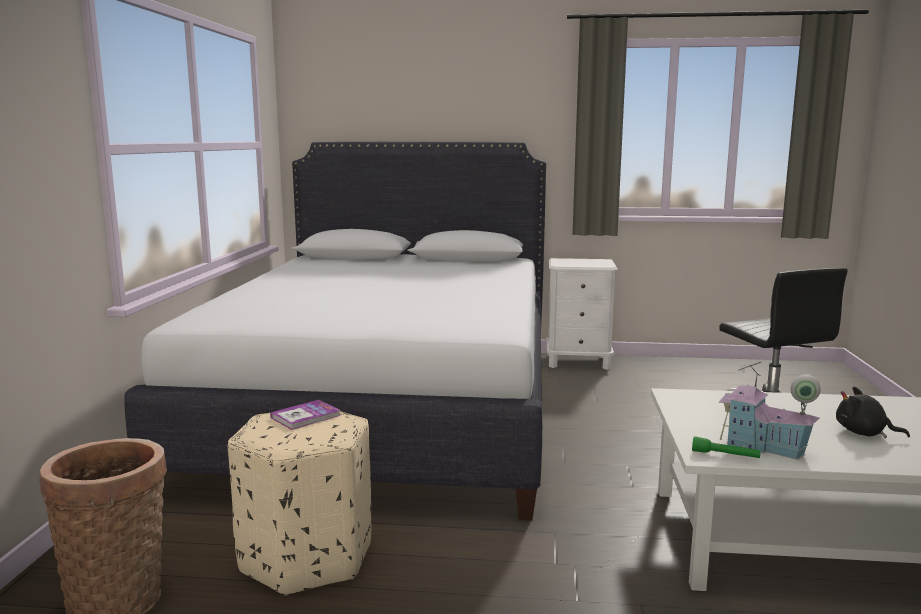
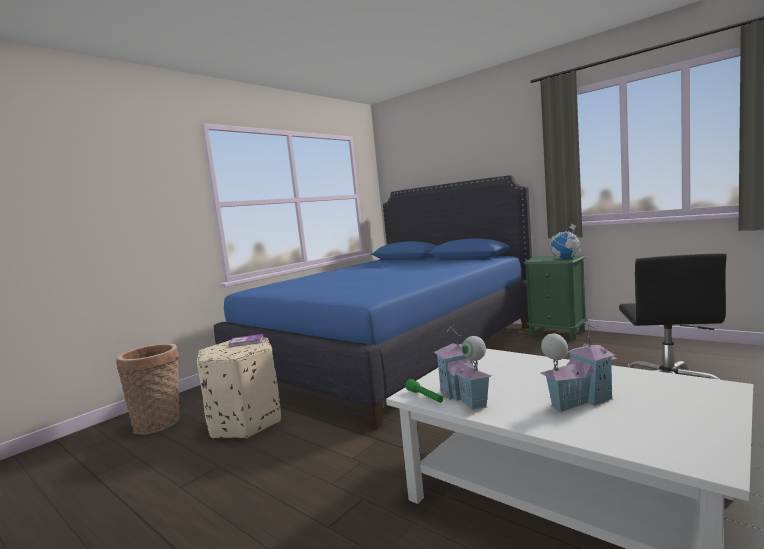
camera: 35 degrees right, 5 degrees down
(387, 409) = (391, 351): white bed -> blue bed
(578, 362) = (557, 333): white nightstand -> green nightstand
(601, 264) = (565, 259): none -> globe
(864, 433) = (578, 400): black plush toy -> toy house

